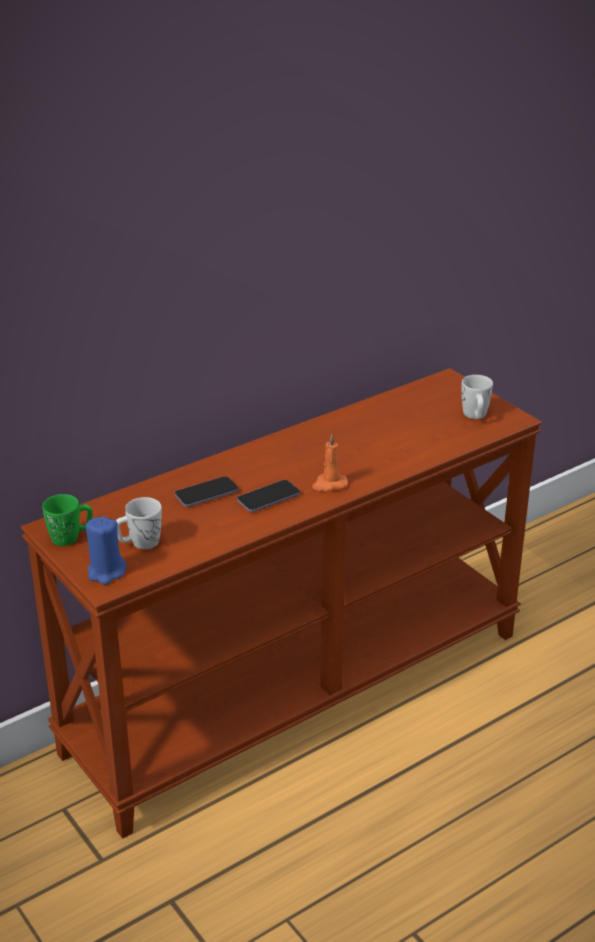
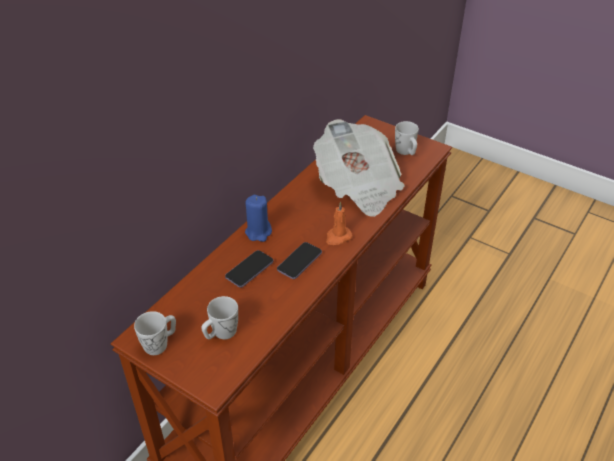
camera: 20 degrees left, 10 degrees up
(70, 537) = (160, 343): green mug -> white mug
(106, 572) = (208, 372): blue candle -> blue candle (258, 232)
(388, 440) = (358, 187): none -> newspaper

